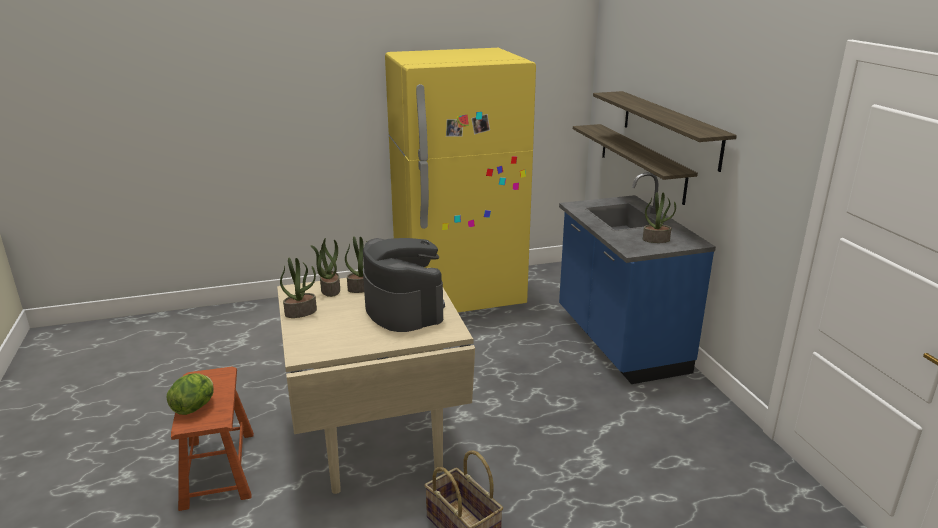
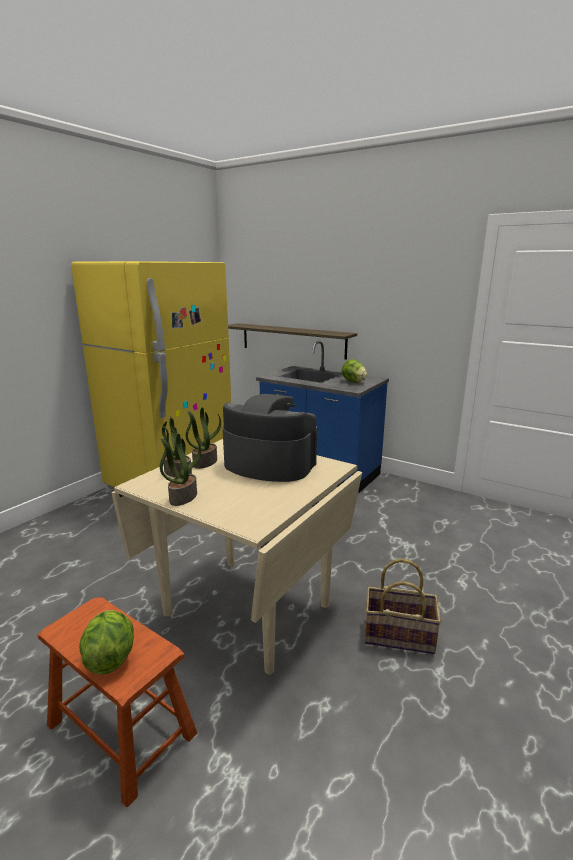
camera: 40 degrees left, 5 degrees down
(656, 239) = (354, 382): potted plant -> lettuce
(670, 128) = (321, 308): shelf -> none

